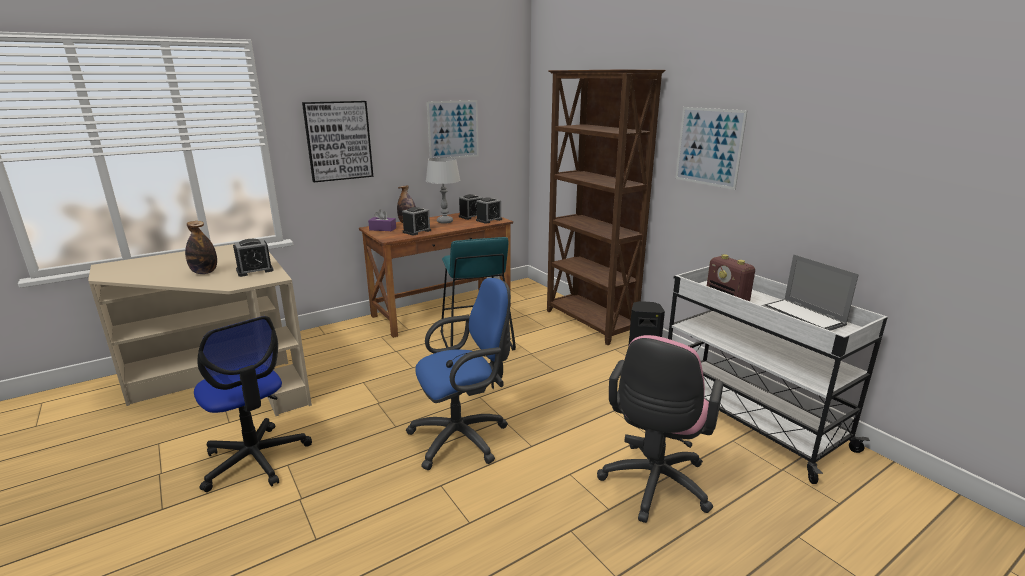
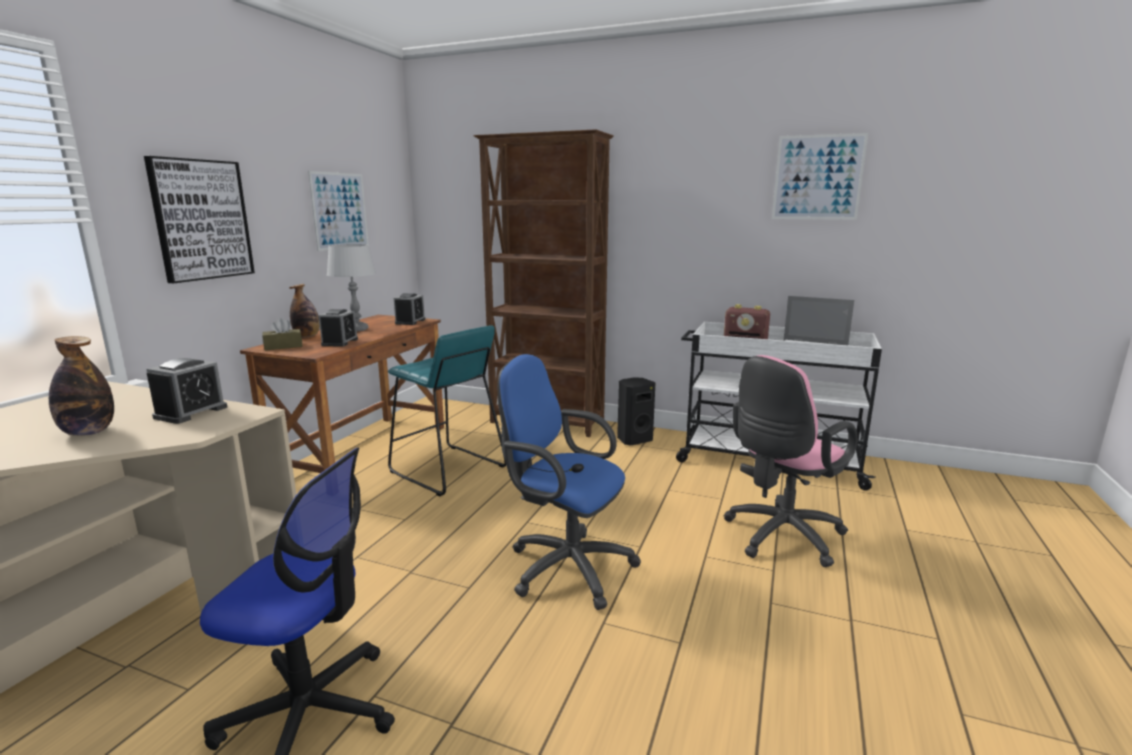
camera: 35 degrees left, 5 degrees down
(382, 229) = (283, 346): purple tissue box -> brown tissue box
(464, 437) = (564, 566): blue office chair -> blue office chair turned 90 degrees counterclockwise
(471, 216) = (380, 321): alarm clock -> none
(653, 487) = (779, 537): pink office chair -> pink office chair turned 60 degrees clockwise
(709, 147) = (672, 210): picture -> picture (817, 177)

